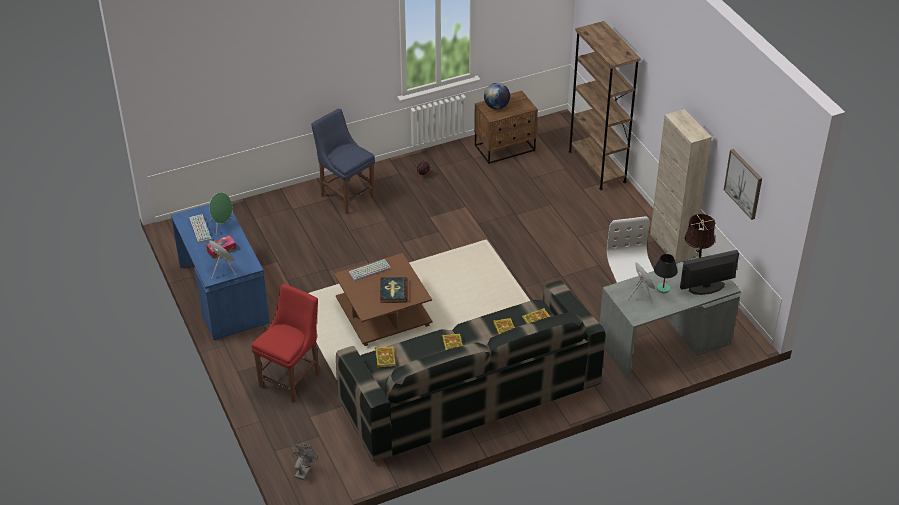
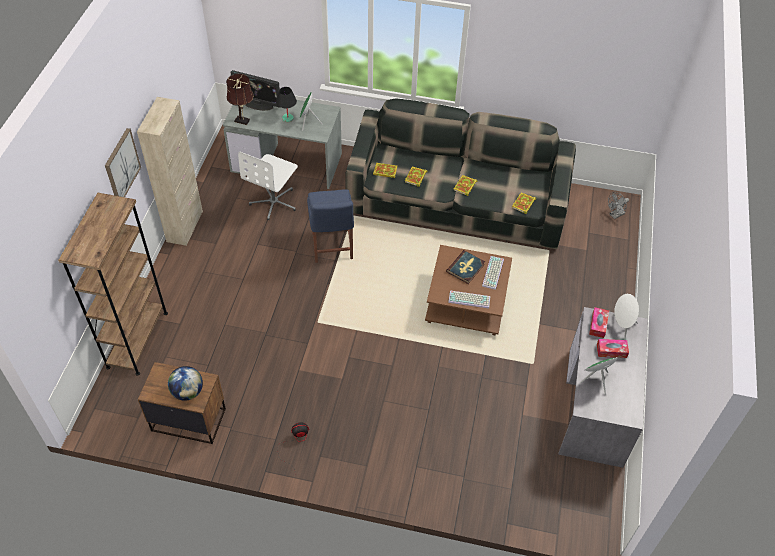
camera: 145 degrees left, 10 degrees up
(199, 229) = (621, 391): keyboard -> keyboard (493, 273)
(222, 294) = (596, 407): blue desk -> grey desk
(243, 262) = (598, 325): none -> tissue box
(292, 378) = (581, 287): red chair -> none
(346, 195) = (396, 460): blue chair -> blue chair (332, 248)
(744, 183) = (179, 71): picture -> picture (121, 166)

